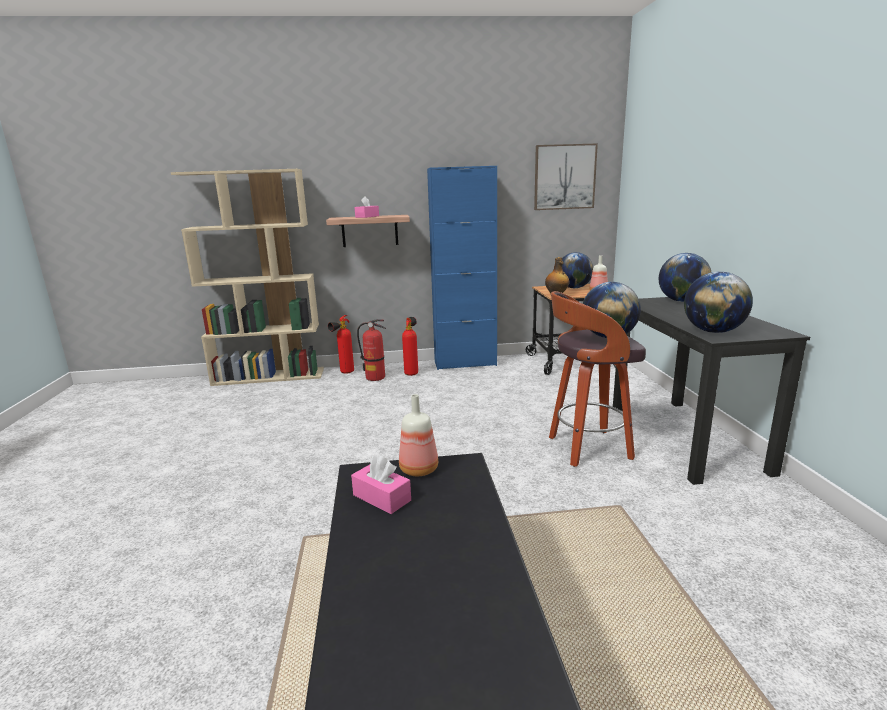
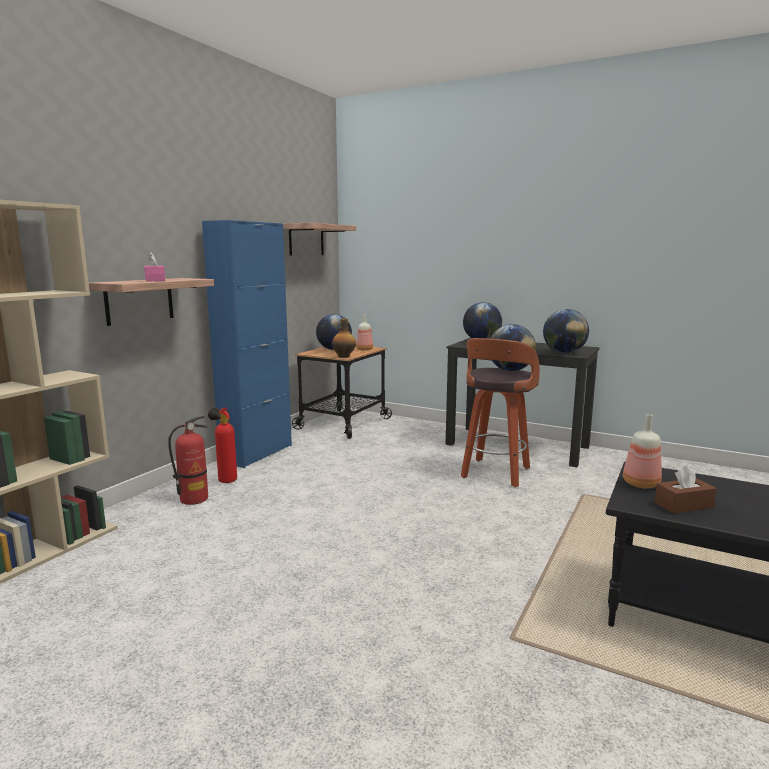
camera: 55 degrees left, 5 degrees down
(344, 373) = (138, 511): fire extinguisher -> none
(382, 497) = (683, 505): pink tissue box -> brown tissue box
(564, 177) = (306, 240): picture -> shelf

